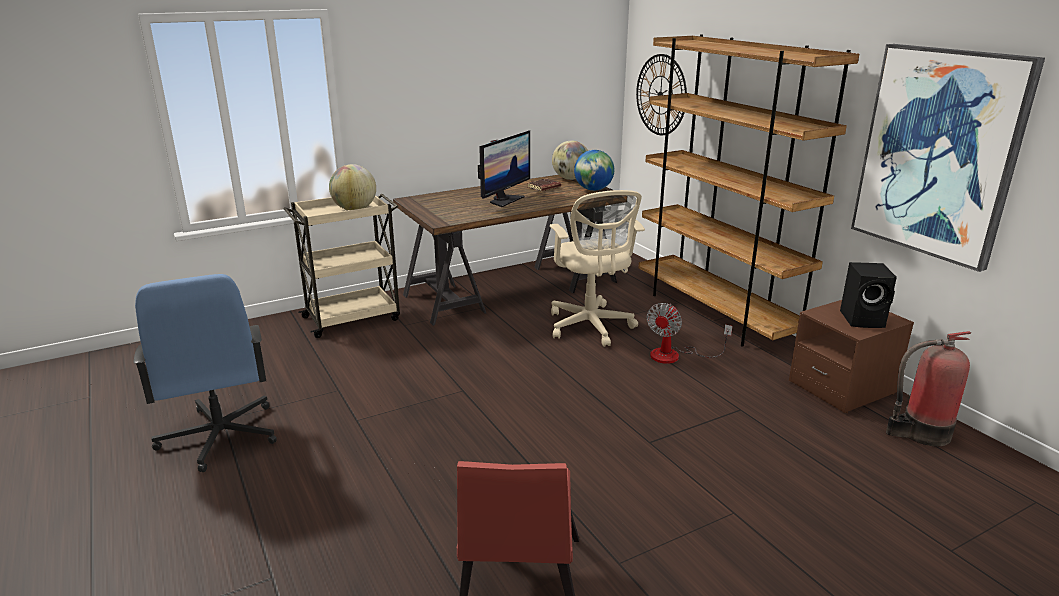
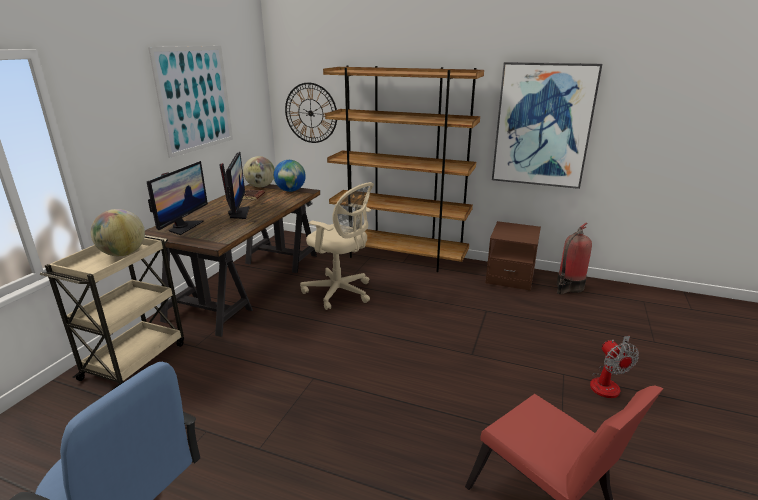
camera: 40 degrees left, 0 degrees up
(439, 201) = (183, 227): none -> monitor
(502, 64) = (195, 99): none -> picture
(675, 355) = (412, 292): fan -> fan (608, 383)
(864, 319) = (521, 232): black speaker -> none

